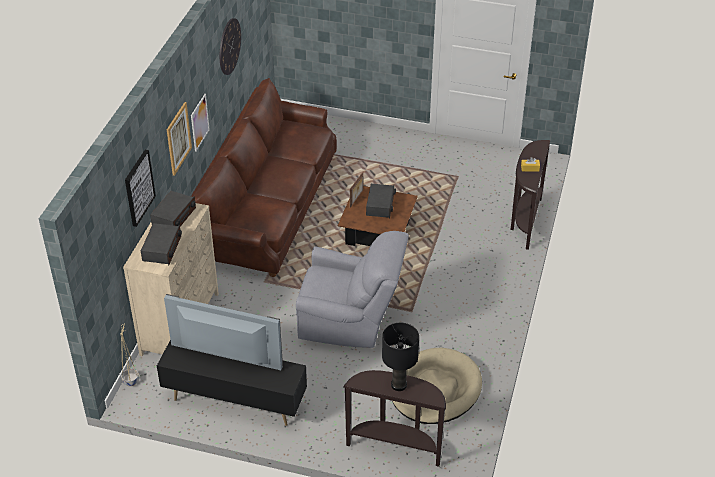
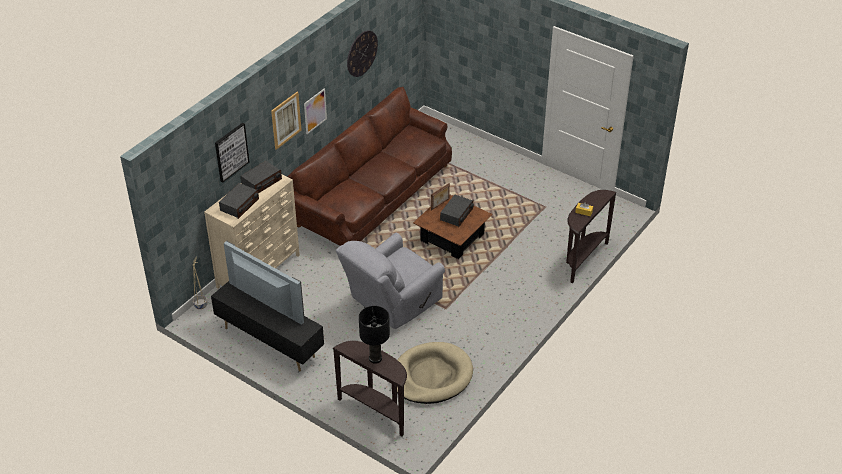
camera: 20 degrees right, 0 degrees up
(351, 322) = (392, 305): grey armchair -> grey armchair turned 105 degrees clockwise

